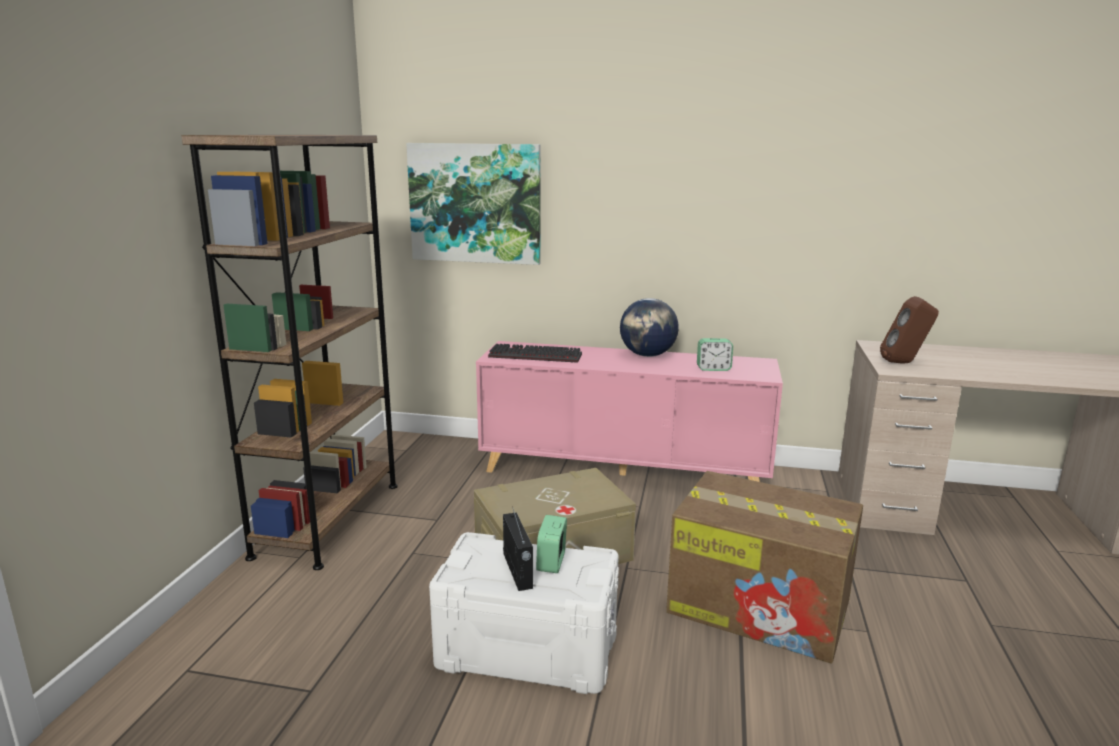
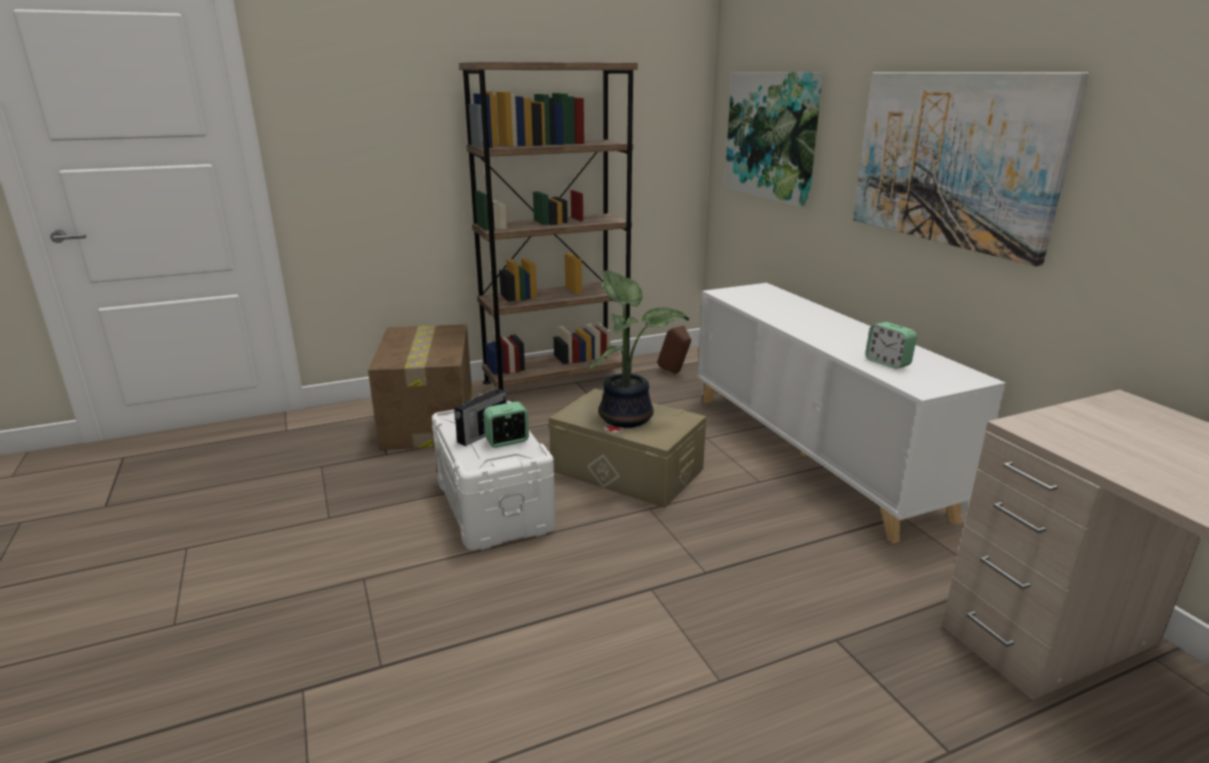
camera: 55 degrees right, 5 degrees up
(533, 356) = (754, 300): keyboard -> none
(553, 496) = (627, 416): none -> potted plant
(624, 470) = (812, 453): pink cabinet -> white cabinet
(647, 355) = (858, 331): globe -> none
(697, 210) = (953, 159): none -> picture
(761, 607) = (678, 598): cardboard box -> cardboard box (429, 421)
(905, 363) = (1083, 429): brown speaker -> brown speaker (675, 373)

